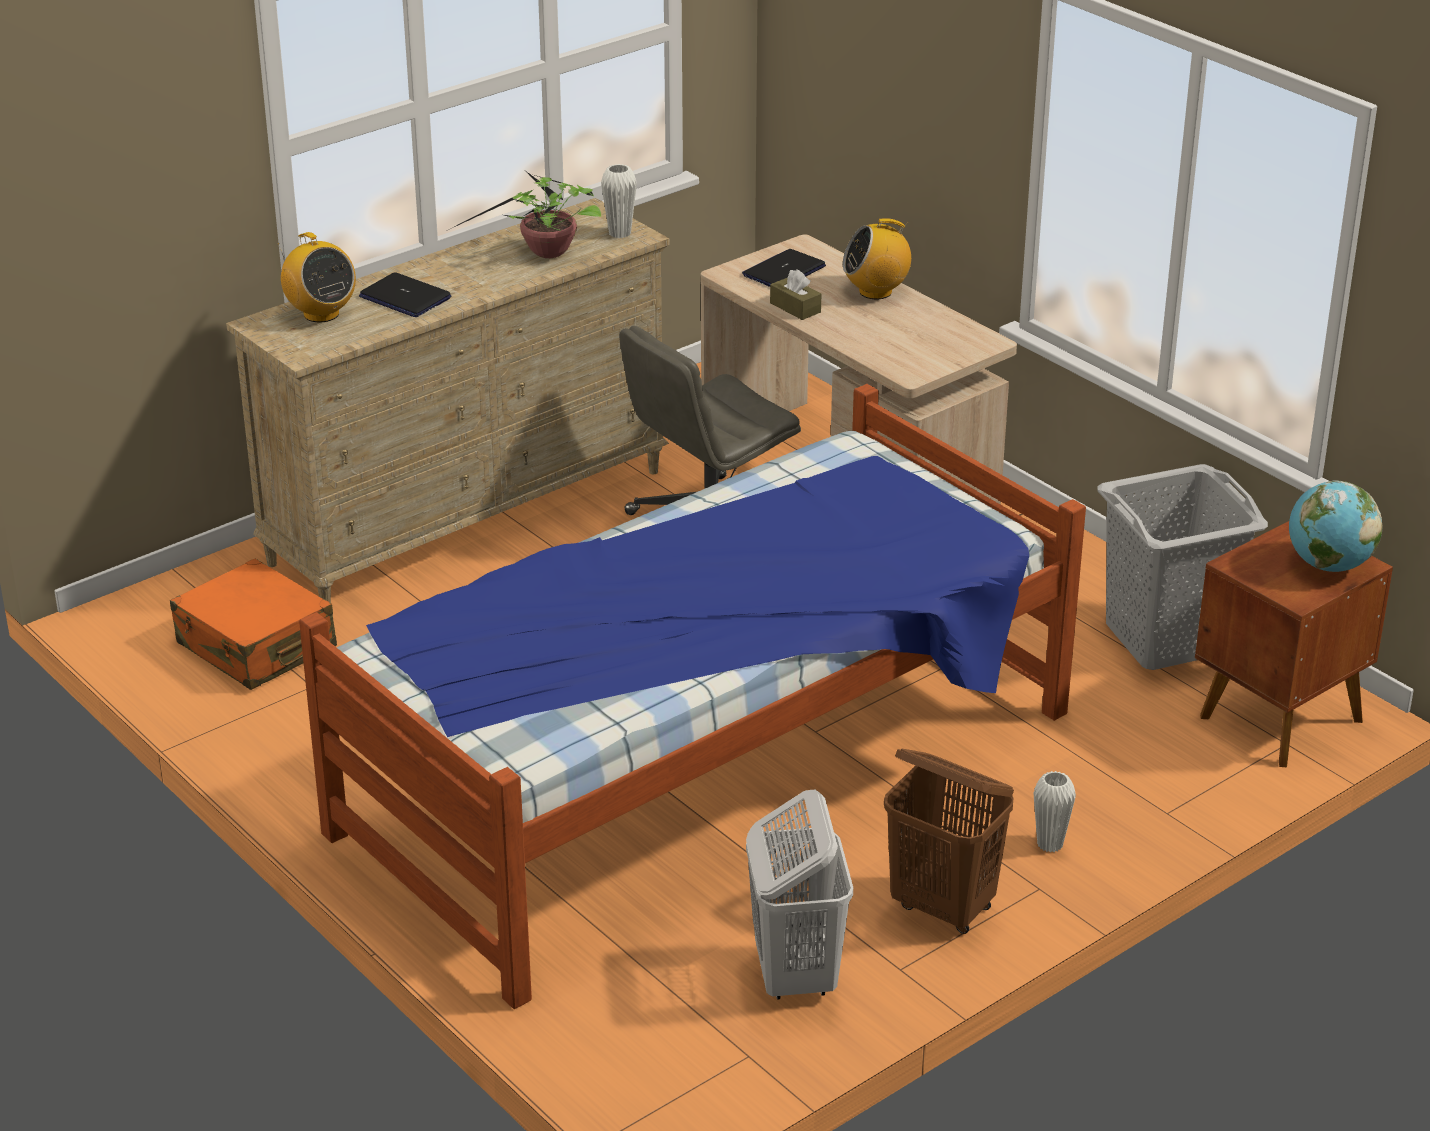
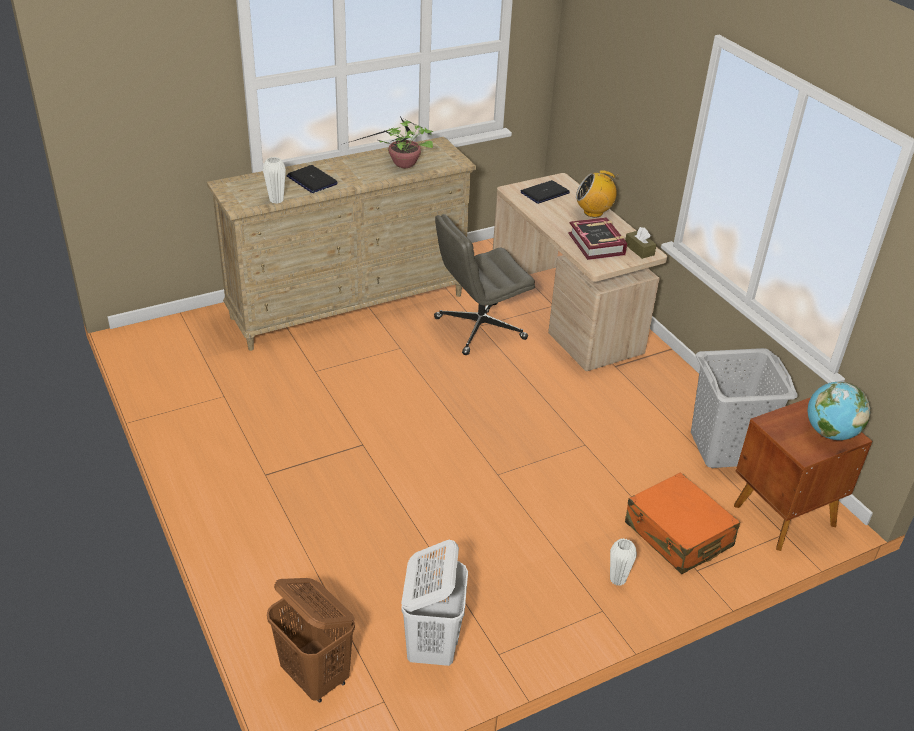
camera: 10 degrees right, 5 degrees up
(256, 646) = (204, 366): orange suitcase -> orange suitcase (678, 535)
(321, 314) = (261, 183): radio -> none
(619, 233) = (449, 159): white vase -> white vase (276, 200)
(709, 774) = (426, 492): bed -> none
(795, 307) = (543, 215): brown tissue box -> brown tissue box (639, 250)
(898, 340) = (597, 244): none -> book
(943, 908) = (539, 613): brown laundry basket -> brown laundry basket (316, 677)

